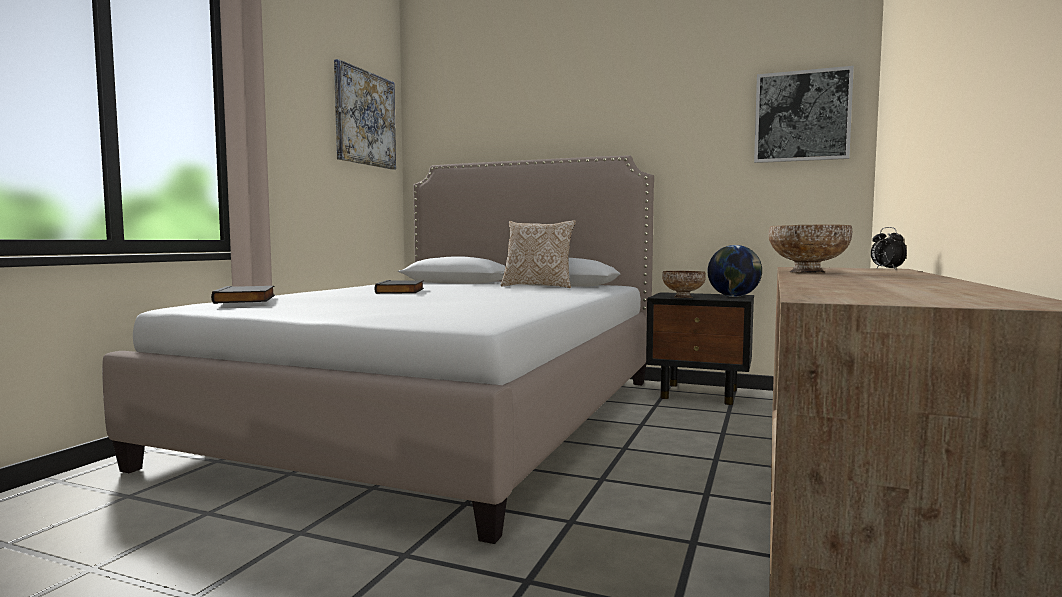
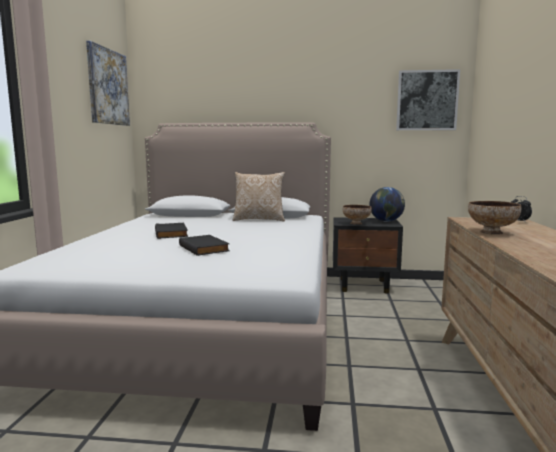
camera: 15 degrees left, 5 degrees up
(247, 299) = (72, 257): black book -> black book (205, 248)

